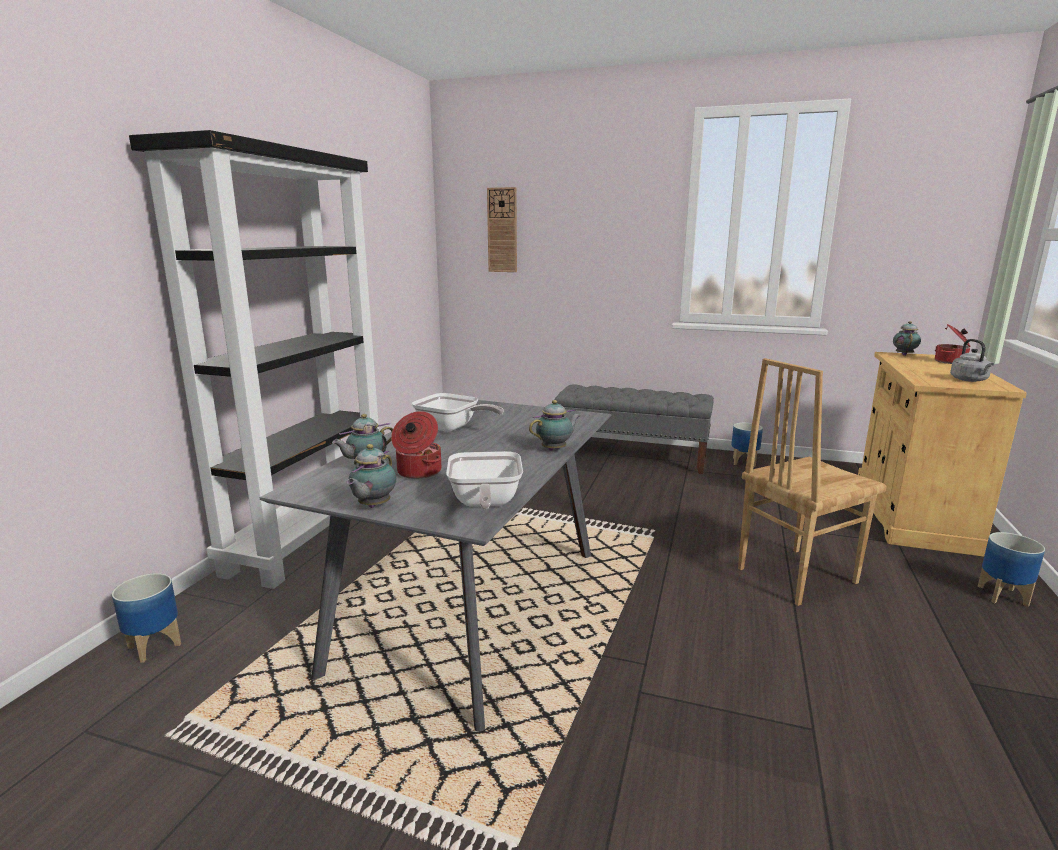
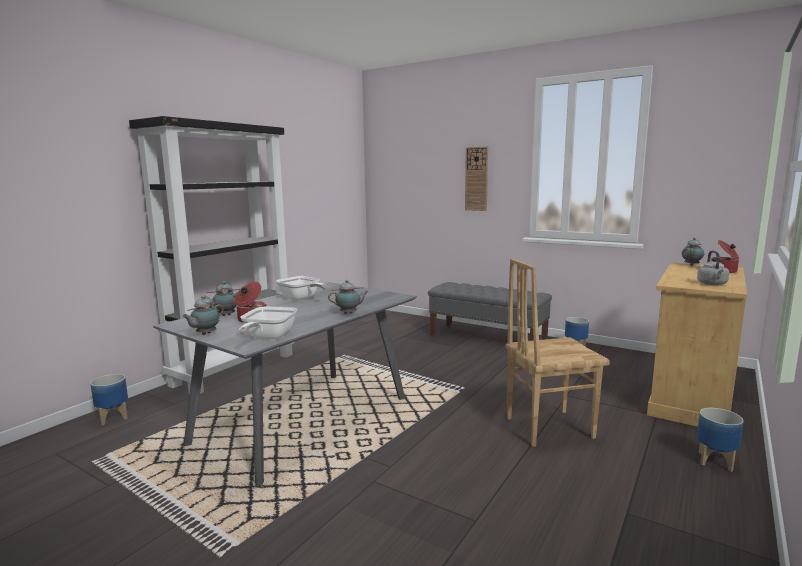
camera: 15 degrees right, 5 degrees down
(502, 230) = (406, 170): wall clock -> wall clock (476, 179)

